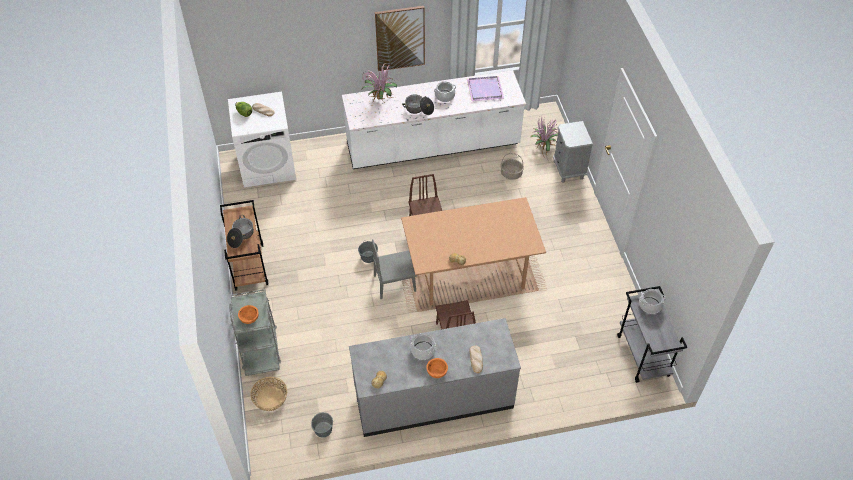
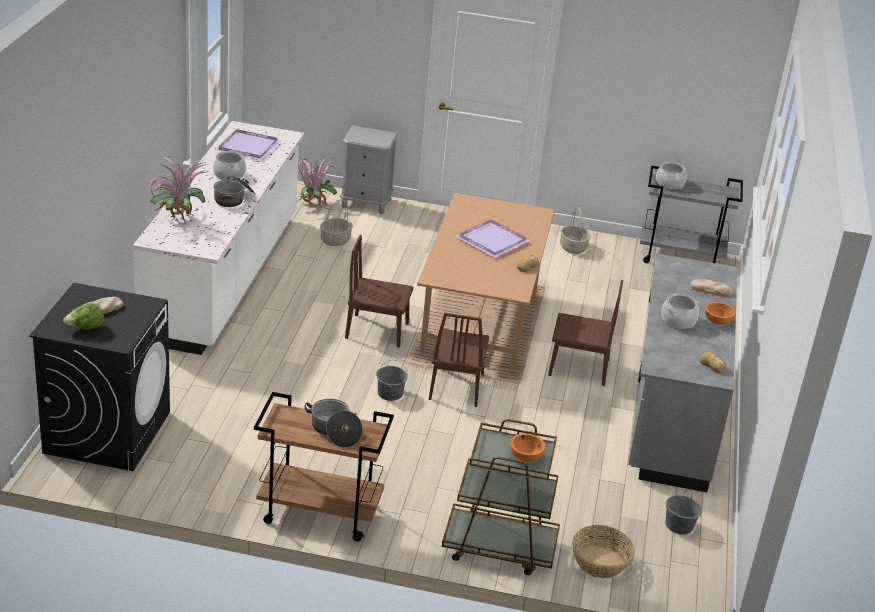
camera: 70 degrees left, 20 degrees down
(260, 349) = (499, 547): grey cart -> brown cart
(268, 165) = (107, 432): white washing machine -> black washing machine
(395, 283) = (456, 386): grey chair -> brown chair
(400, 38) = (149, 116): picture -> none
(477, 235) = (493, 241): none -> purple tray
(603, 290) = (573, 248): none -> basket

